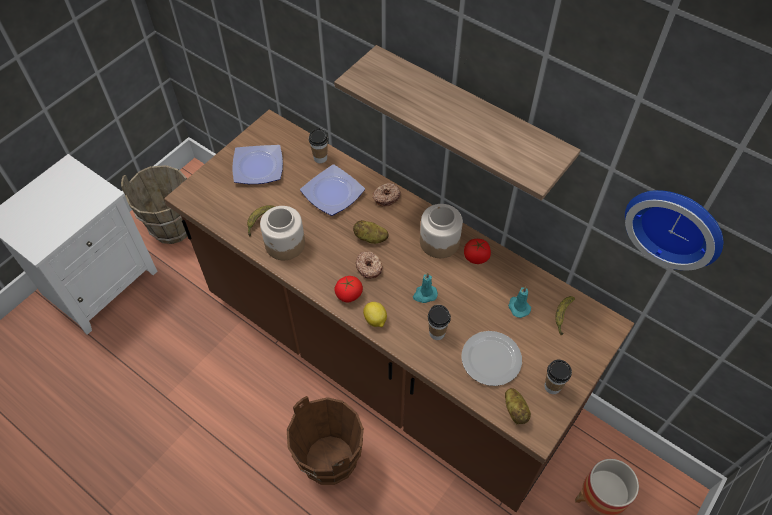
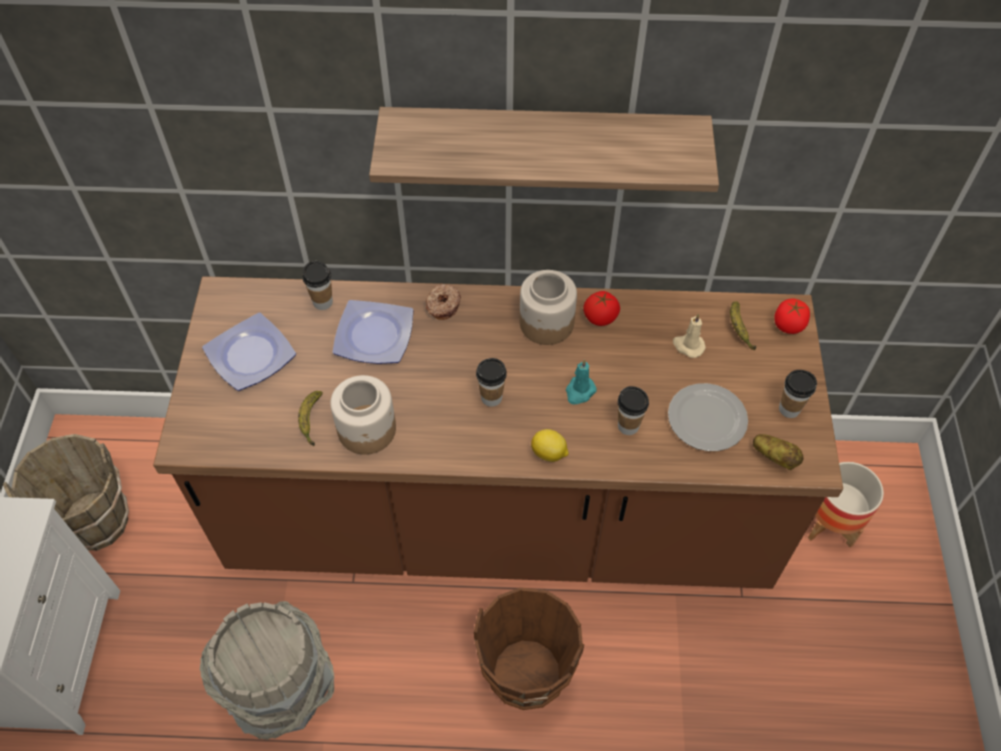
camera: 35 degrees left, 0 degrees up
(194, 377) = (281, 690): none -> grey bucket
(349, 294) = (495, 443): tomato -> tomato (788, 325)
(369, 267) = (491, 397): donut -> cup
(370, 238) = (464, 363): potato -> none
(518, 307) = (688, 346): turquoise candle -> beige candle
(676, 224) = (847, 150): wall clock -> none

